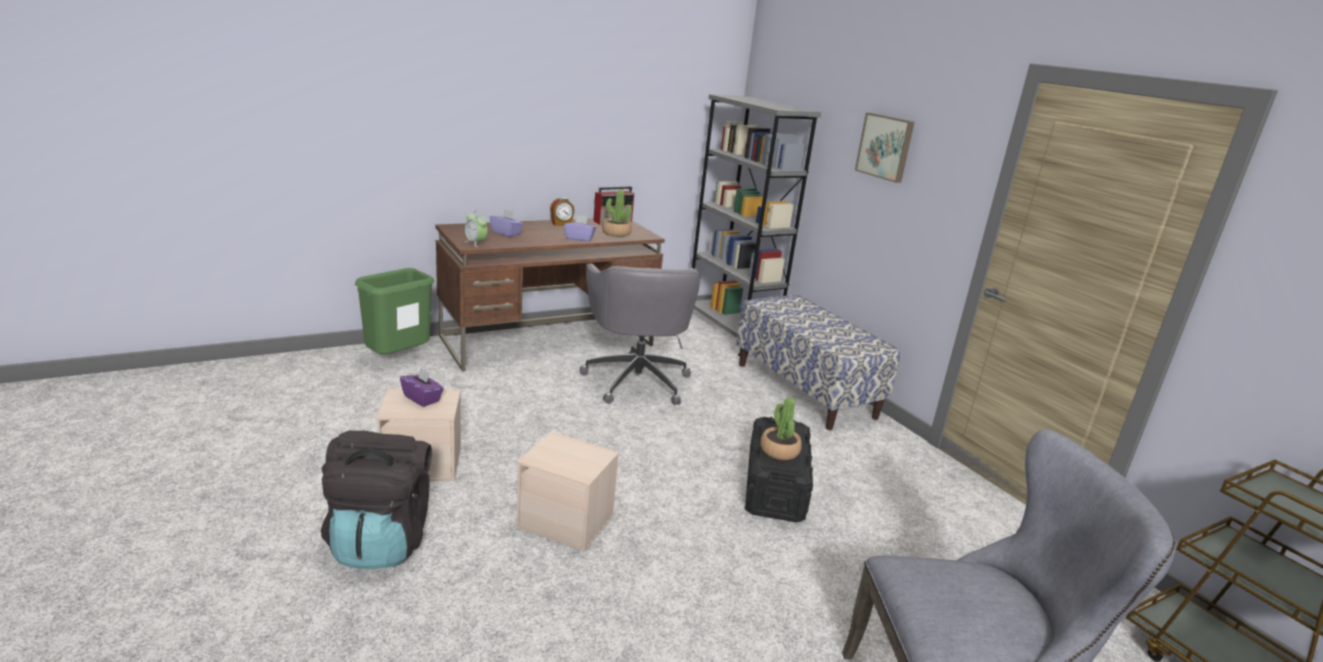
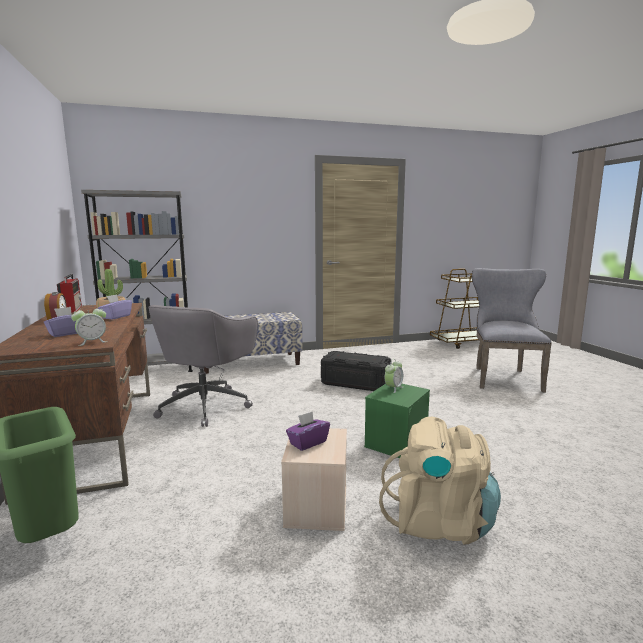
camera: 75 degrees left, 10 degrees down
(381, 542) = (439, 522): black backpack -> beige backpack
(566, 520) = (396, 441): beige storage box -> green storage box
(585, 453) = (393, 388): none -> alarm clock
(637, 380) = (206, 405): grey office chair -> grey office chair turned 105 degrees clockwise
(779, 451) = (362, 358): potted plant -> none
(885, 147) = (239, 207): picture -> none

